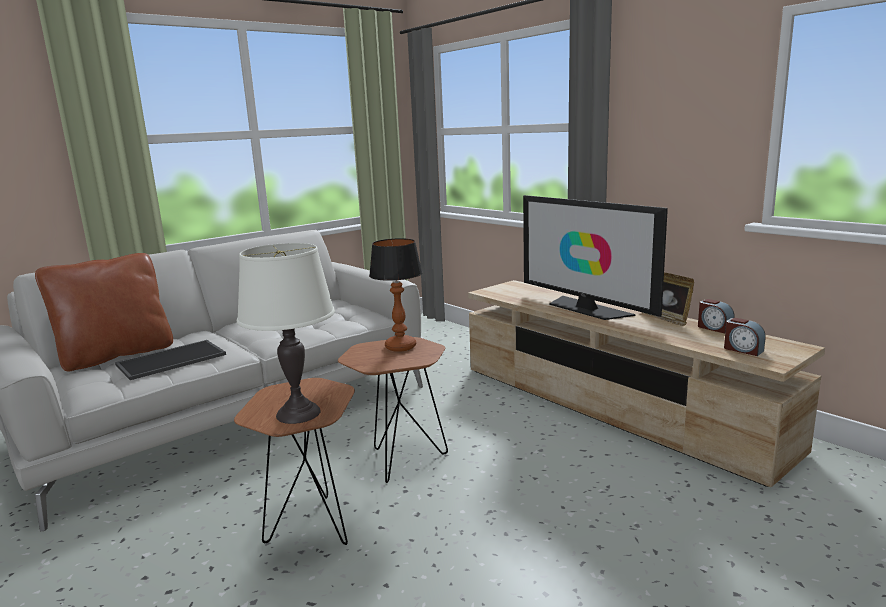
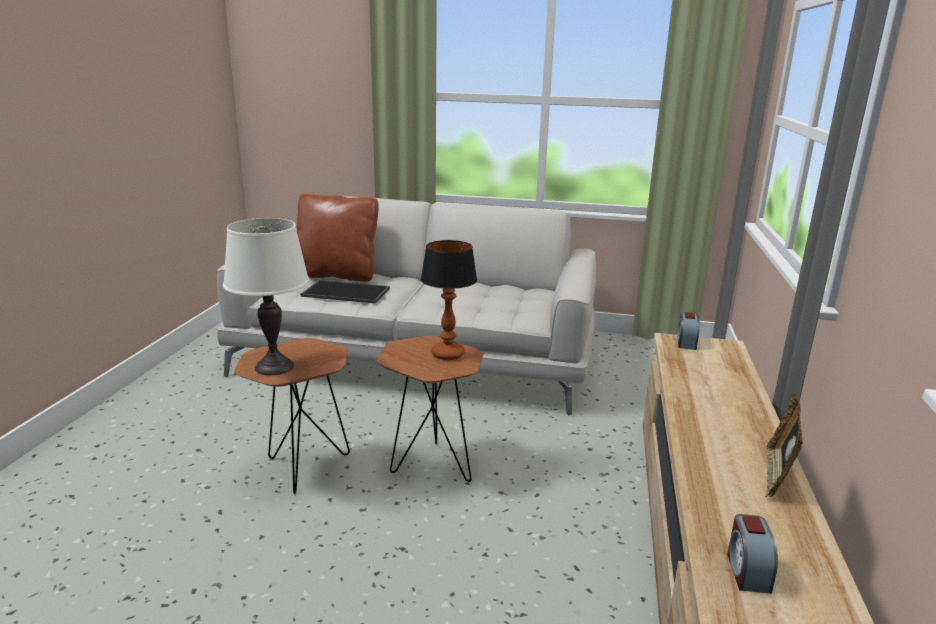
camera: 50 degrees right, 5 degrees up
(586, 309) = (718, 411): television -> none
(714, 328) = (803, 526): alarm clock -> alarm clock (686, 342)

